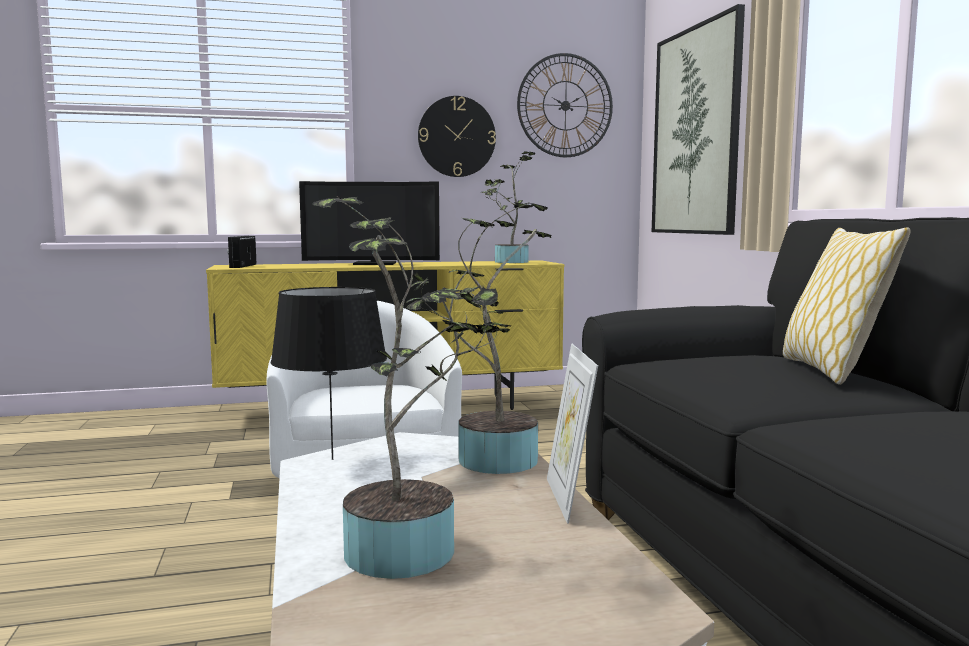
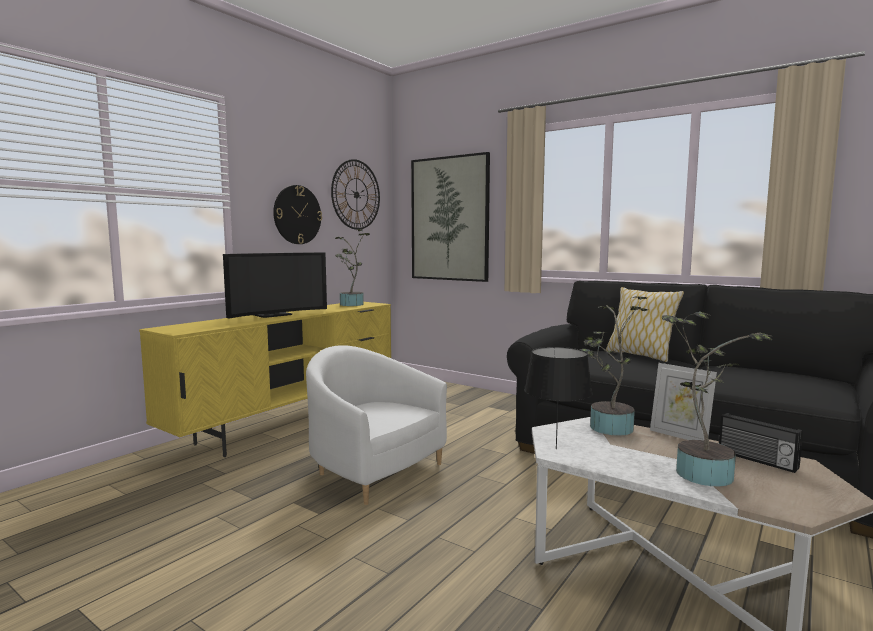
camera: 40 degrees left, 0 degrees up
(242, 266) = (181, 328): radio -> radio (756, 460)

